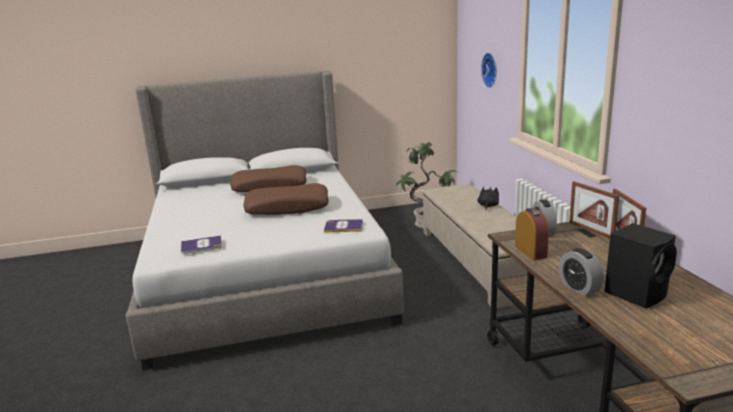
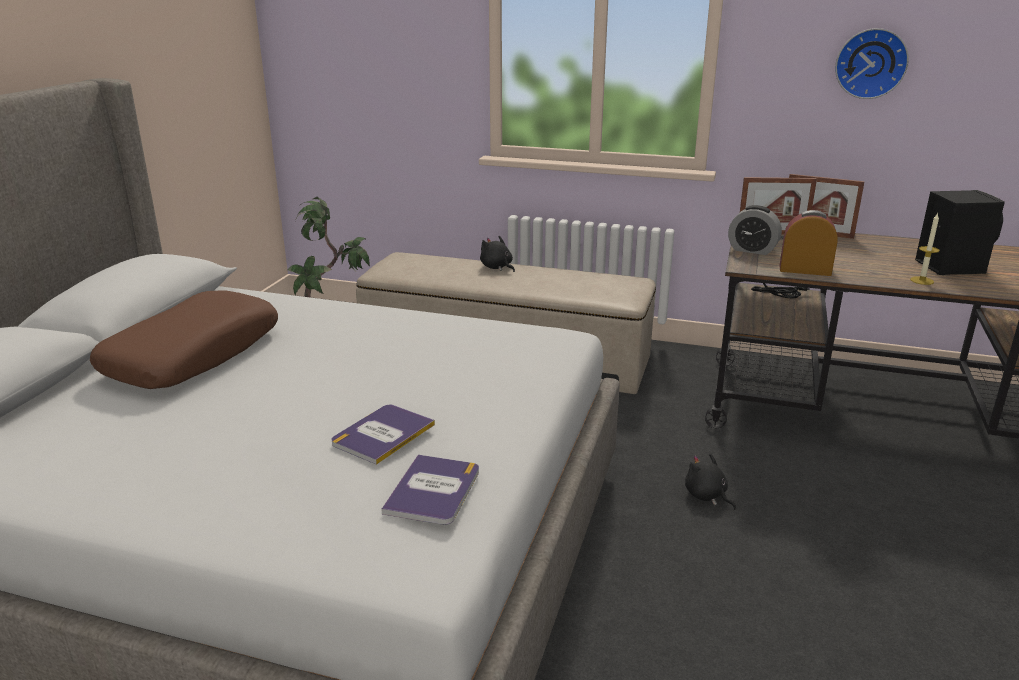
camera: 60 degrees left, 5 degrees up
(287, 208) = (352, 366): brown pillow -> none
(343, 226) = (525, 346): book -> book (382, 434)
(410, 361) = (707, 496): none -> black plush toy
(491, 70) = (394, 55): wall clock -> wall clock (870, 63)
(579, 288) = (922, 280): alarm clock -> candle

